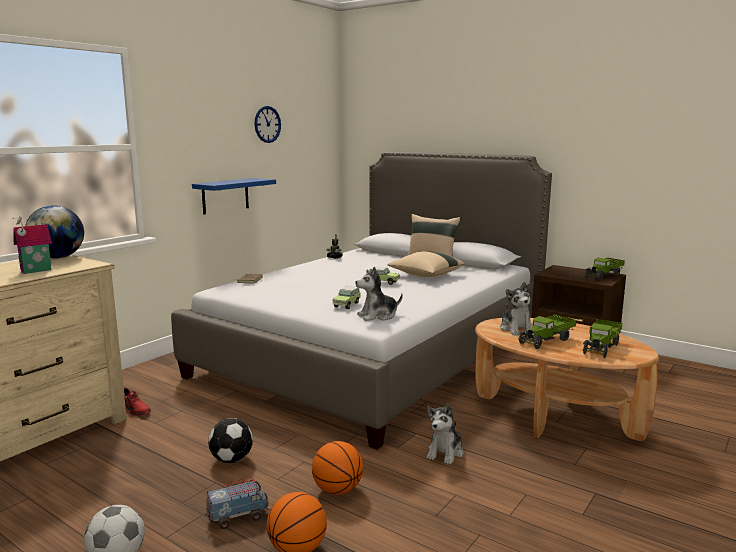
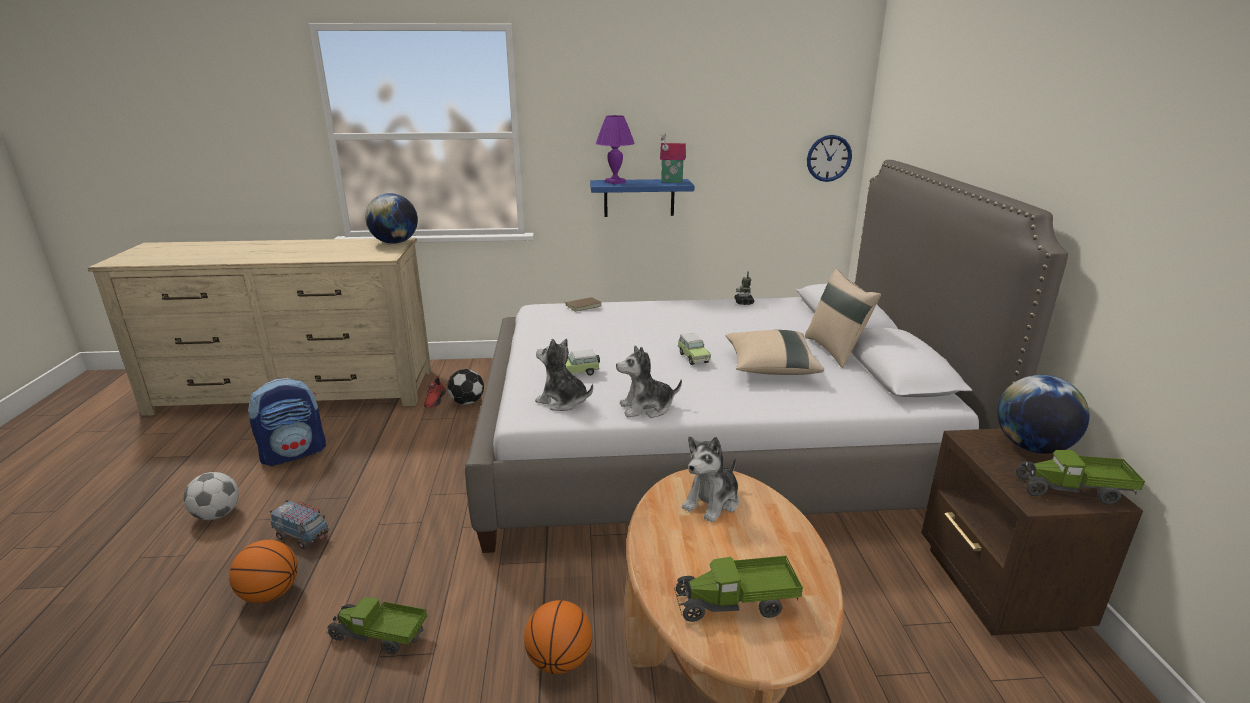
camera: 50 degrees right, 10 degrees up
(36, 271) = (343, 254): toy house -> toy house (671, 182)
(84, 493) = (294, 453): none -> backpack
(217, 182) = (614, 182): none -> purple table lamp
(231, 460) = (392, 484): football -> football (466, 402)
(267, 124) = (718, 109): wall clock -> wall clock (829, 158)
(337, 490) = (383, 567): basketball -> basketball (559, 661)
(445, 452) = (521, 603): plush toy -> plush toy (646, 408)
(546, 341) = (698, 543): toy truck -> toy truck (379, 637)
(566, 270) = (1032, 447): none -> globe

